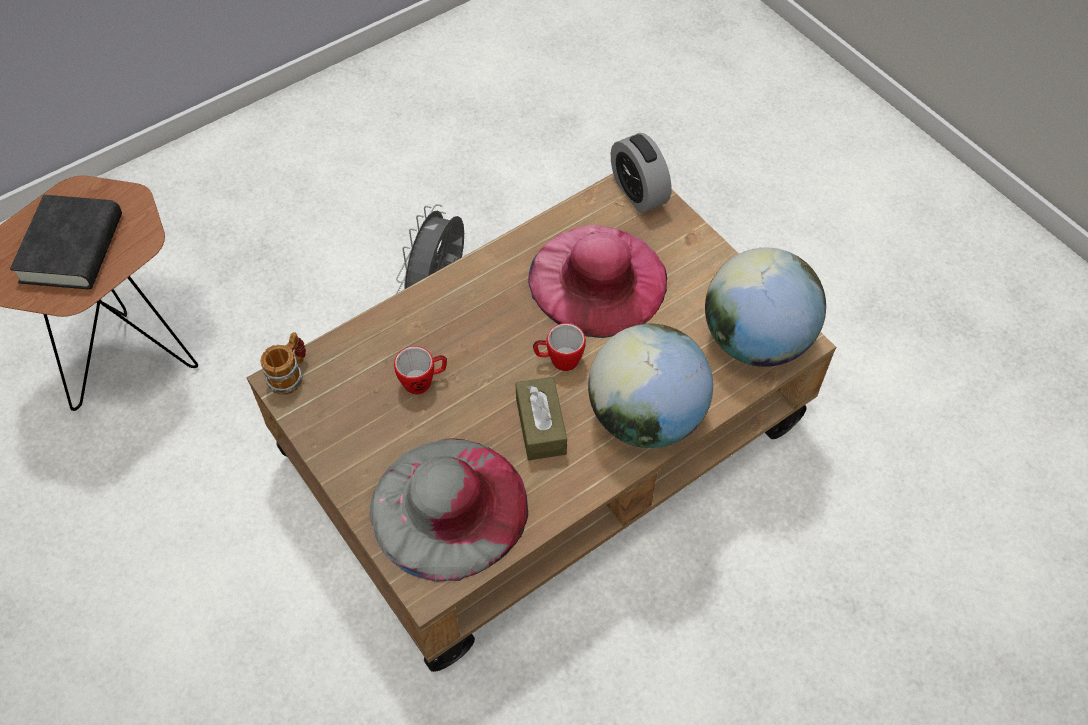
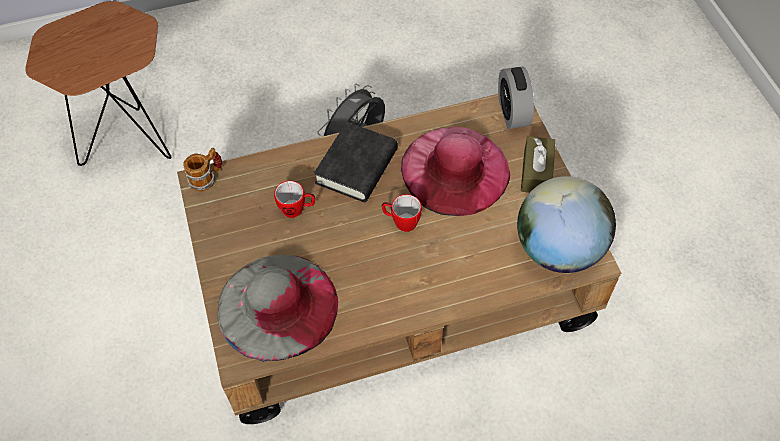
camera: 20 degrees right, 0 degrees up
(72, 248) = (90, 50): black book -> black book (356, 167)
(541, 426) = (368, 266): brown tissue box -> brown tissue box (536, 172)
(645, 417) = (448, 283): globe -> none

